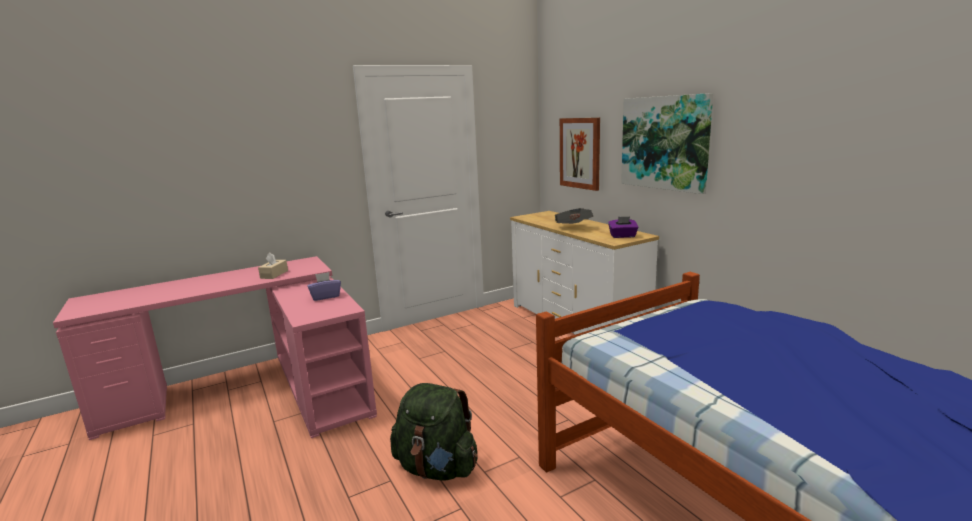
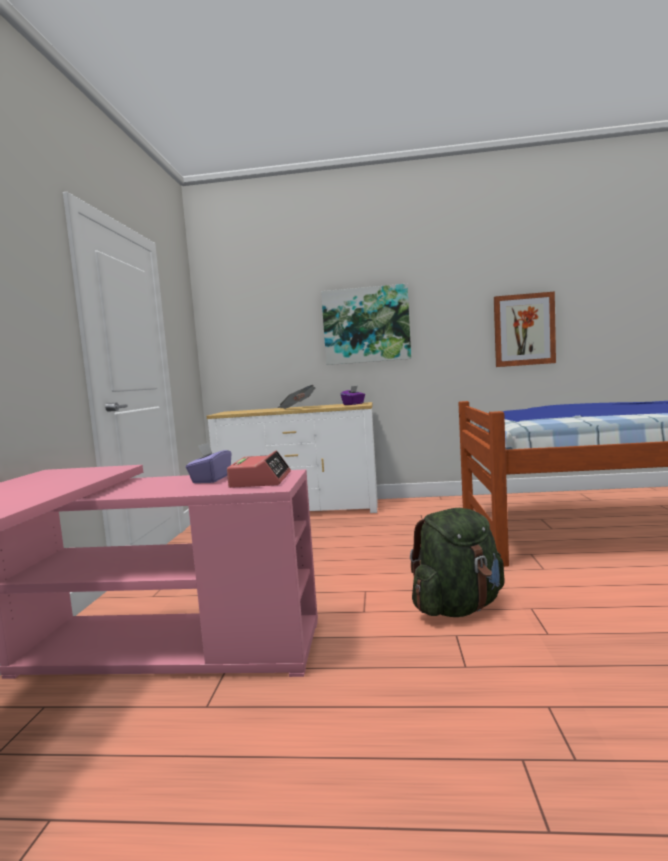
camera: 55 degrees left, 10 degrees down
(274, 274) = (58, 483): beige tissue box -> none
(323, 310) = (261, 480): none -> alarm clock
(580, 153) = (264, 346): picture -> picture (524, 330)

